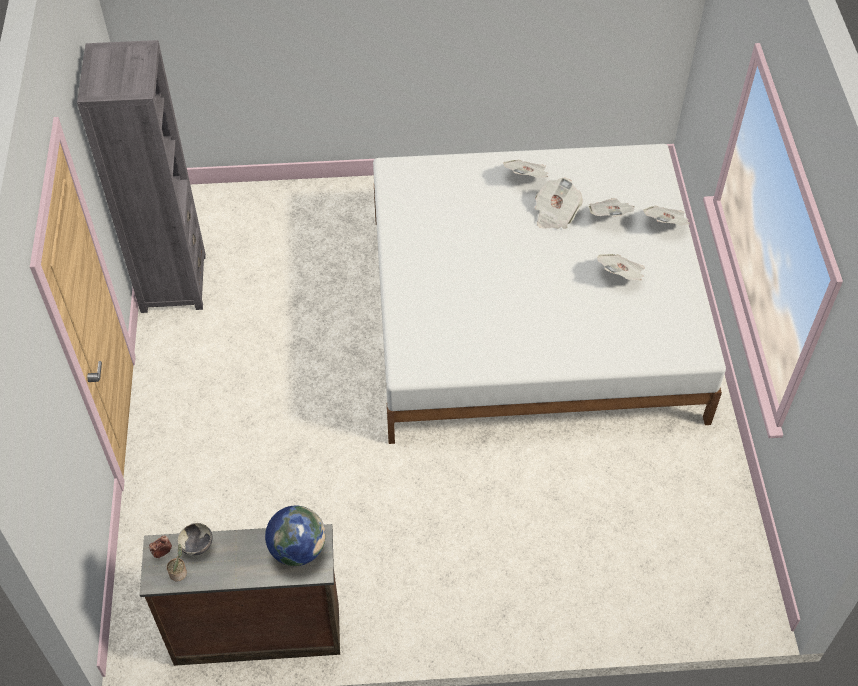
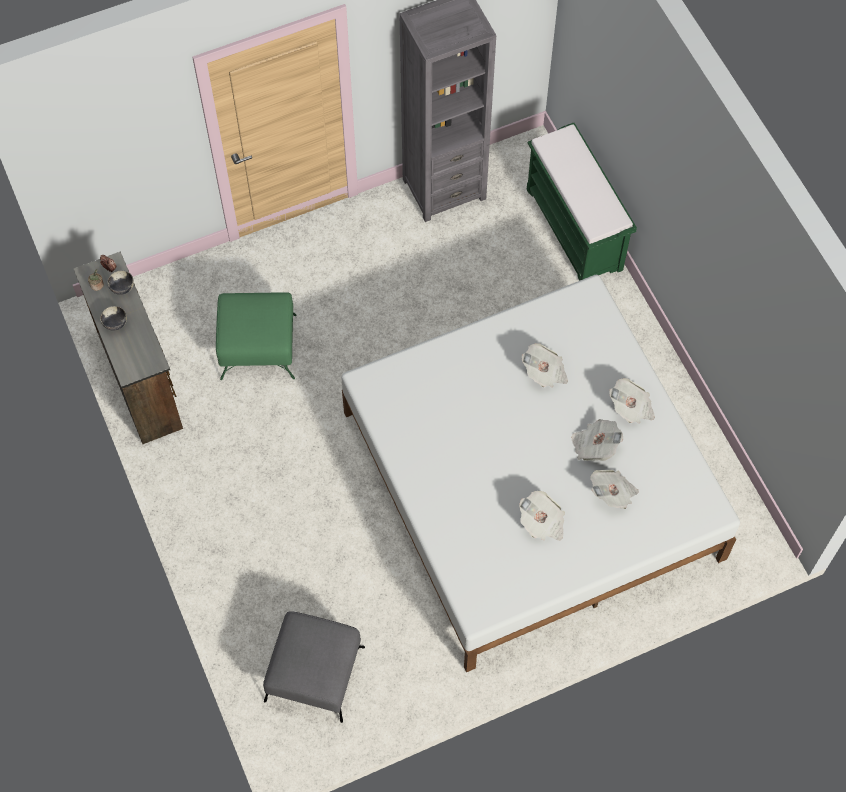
camera: 70 degrees right, 10 degrees up
(243, 566) = (115, 323): none -> bowl
(270, 501) = (257, 346): none -> green ottoman
(279, 199) = (575, 230): none -> green bench
(297, 549) = (140, 353): globe -> none
(666, 224) = (625, 547): newspaper -> newspaper (544, 372)
(676, 556) = (315, 673): none -> grey ottoman

